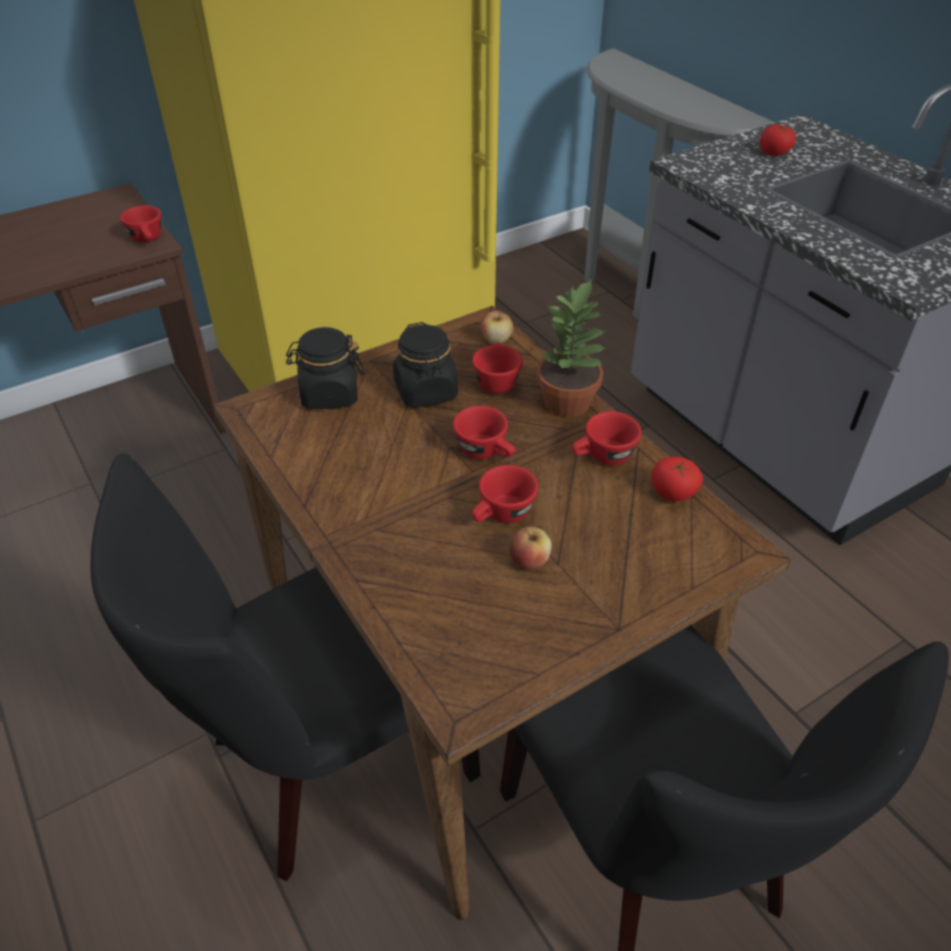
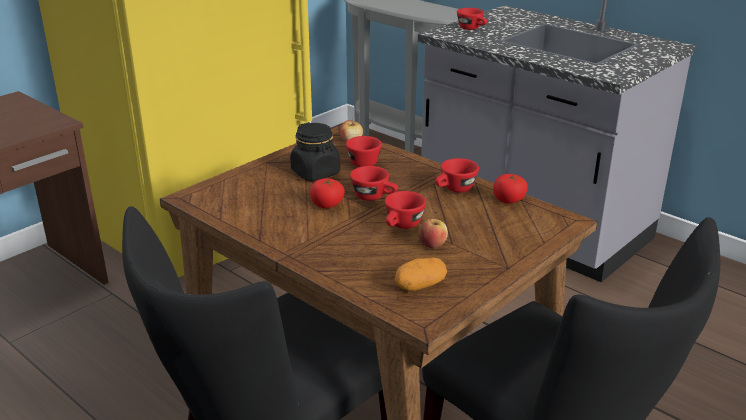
camera: 15 degrees left, 15 degrees down
(148, 240) = (52, 120): red cup -> red cup (472, 29)
(329, 394) = (246, 182): black jar -> none
(481, 638) = (420, 286): none -> potato
(568, 402) = (417, 166): potted plant -> none
(774, 153) = (496, 24): tomato -> tomato (327, 205)

